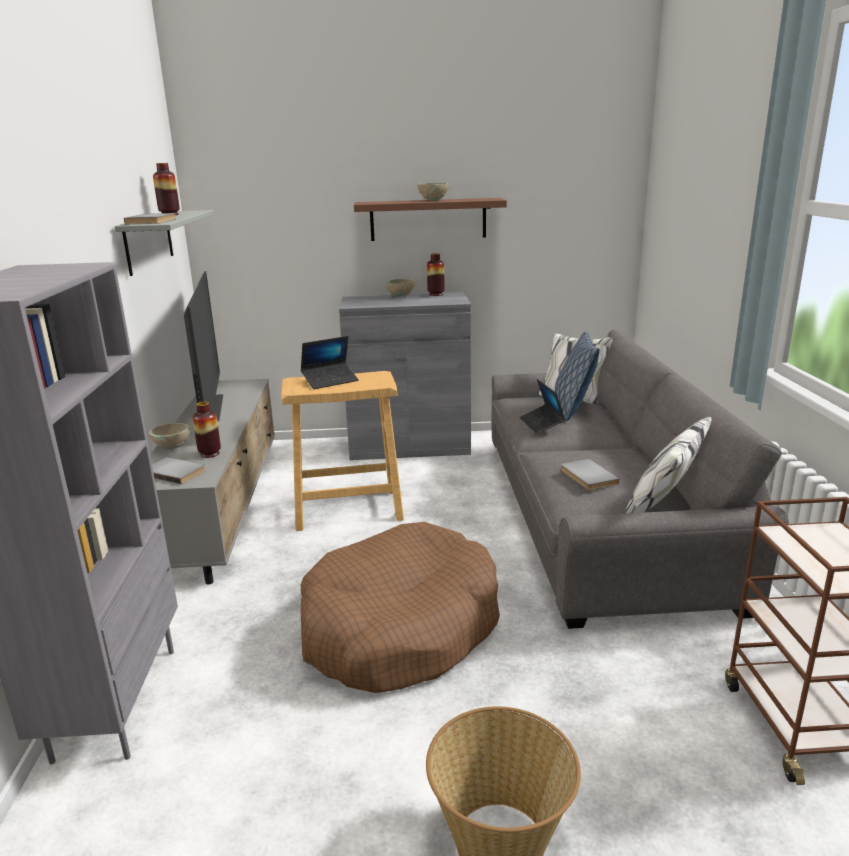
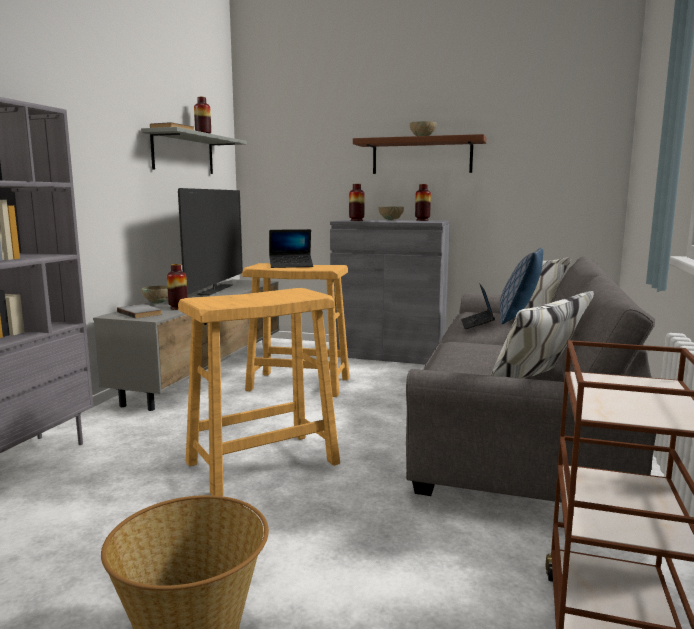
camera: 20 degrees right, 10 degrees down
(367, 304) = (356, 220): none -> vase
(400, 627) = (263, 463): brown dog bed -> beige stool
(586, 477) = (476, 355): grey book -> none

